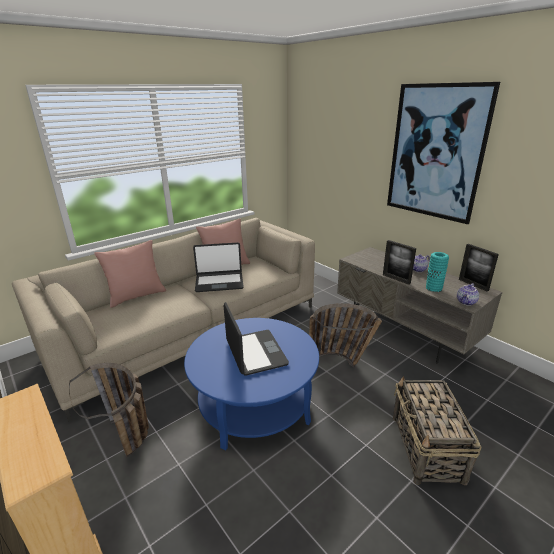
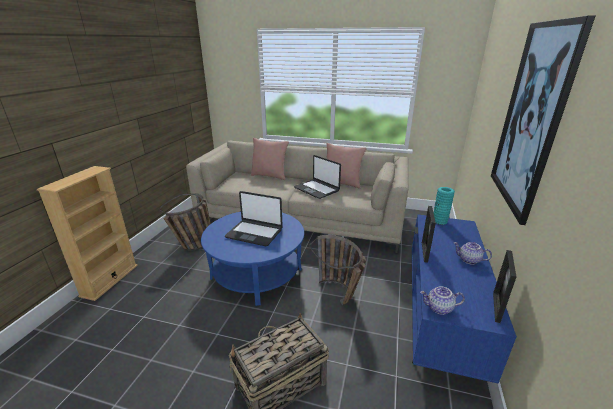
camera: 55 degrees right, 0 degrees up
(255, 353) = (254, 233): laptop -> laptop turned 75 degrees clockwise
(405, 331) = (440, 322): grey tv stand -> blue tv stand
(433, 288) = (439, 279): turquoise vase -> turquoise vase (439, 221)

